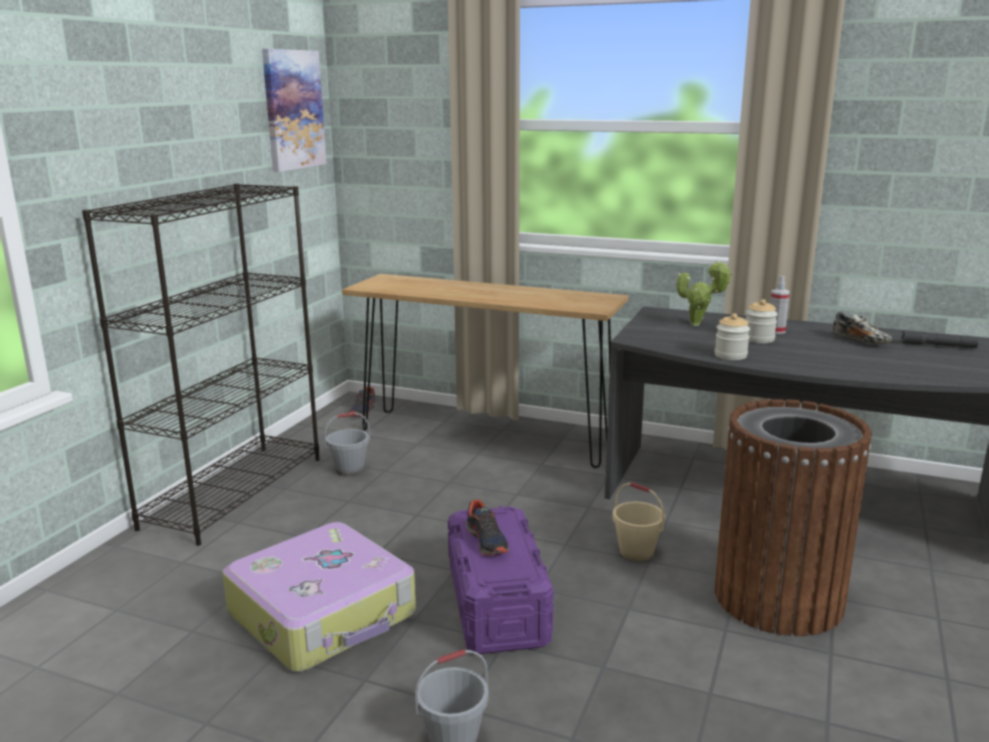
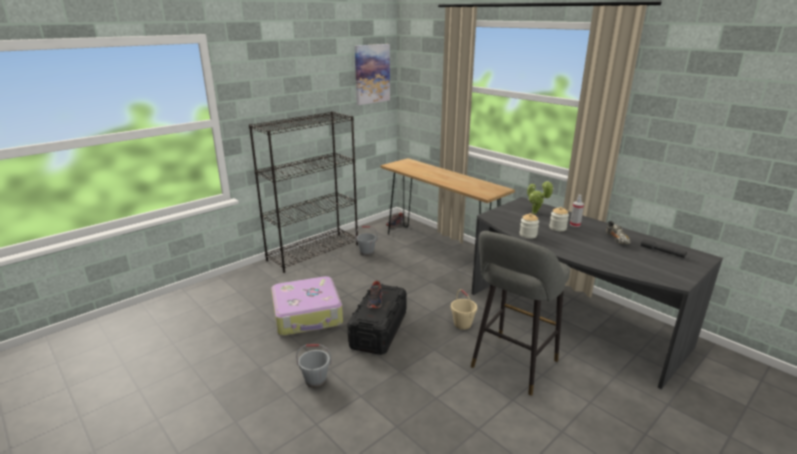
camera: 25 degrees right, 5 degrees up
(497, 603) = (379, 330): purple storage box -> black storage box
(777, 598) = (512, 366): brown trash can -> grey stool

